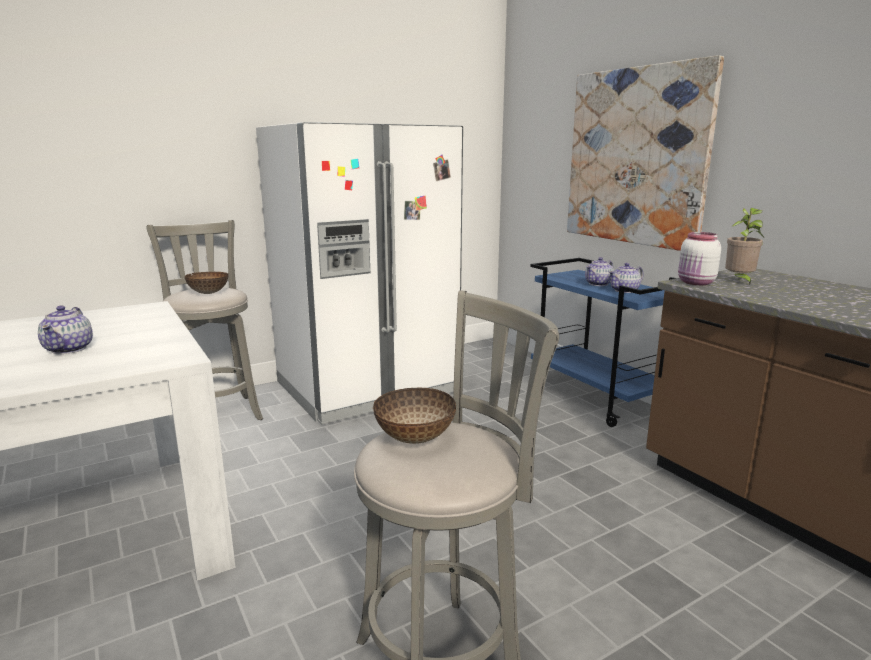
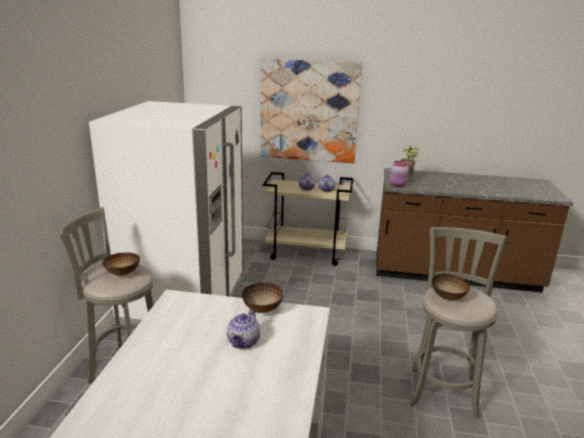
camera: 50 degrees left, 5 degrees up
(69, 349) = (244, 341): teapot -> teapot turned 75 degrees clockwise
(162, 337) = (262, 309): none -> bowl
(596, 399) = (307, 253): blue cart -> beige cart
(696, 283) = (398, 185): white jar -> pink jar

